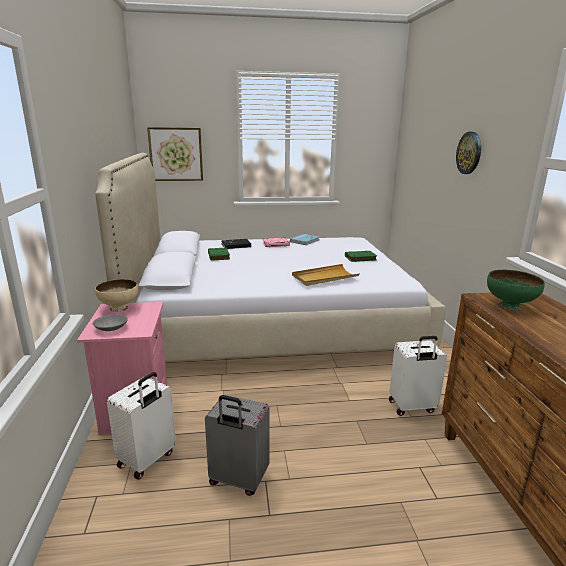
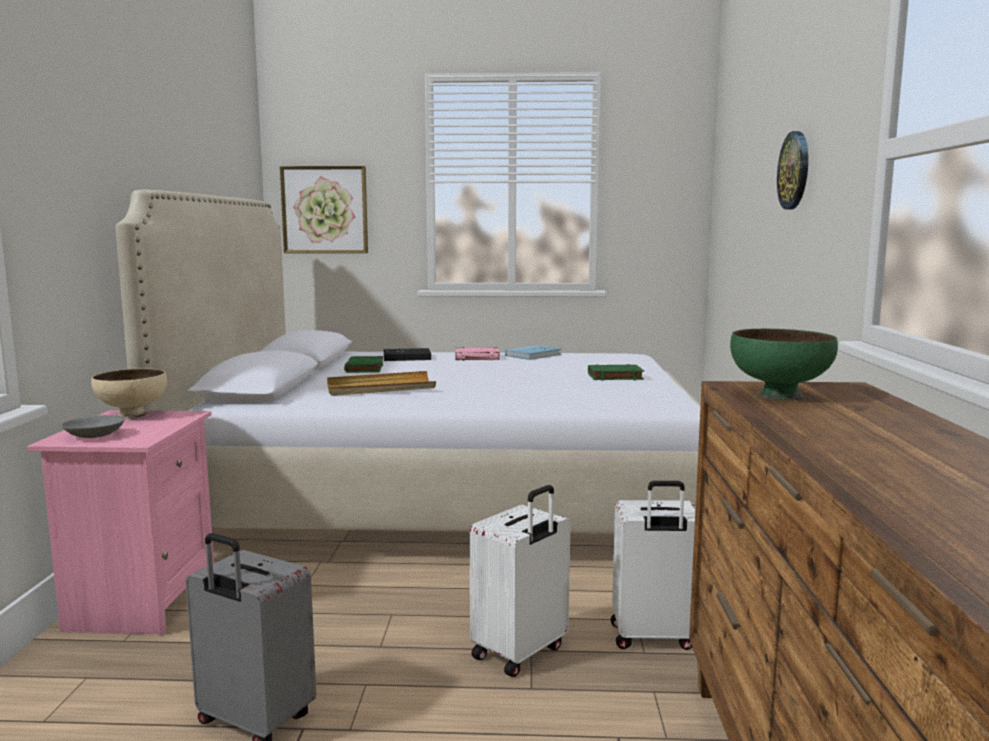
camera: 10 degrees right, 10 degrees down
(147, 460) = (116, 675): white suitcase -> white suitcase (521, 653)
(324, 277) = (523, 395): beige tray -> beige tray (380, 388)

